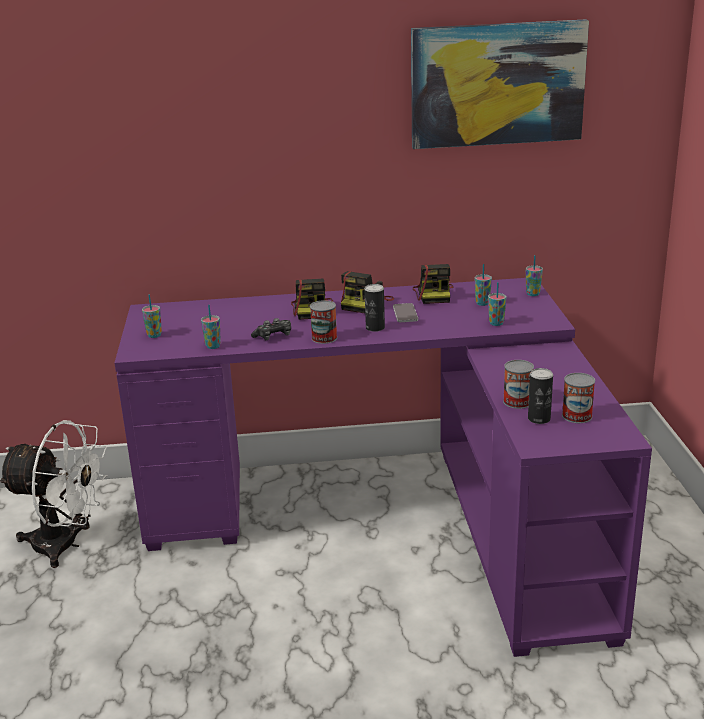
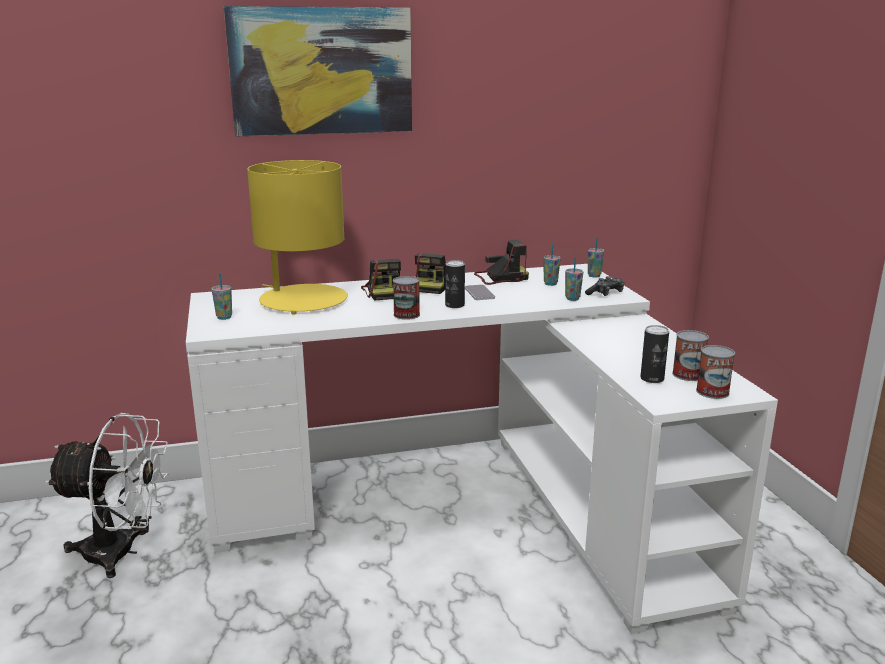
camera: 10 degrees left, 5 degrees down
(213, 346) = (291, 325): cup -> none
(231, 317) = (302, 300): none -> yellow table lamp
(273, 336) = (353, 315): game controller -> game controller (606, 294)
(396, 518) = (470, 503): purple desk -> white desk
(434, 294) = (500, 278): camera -> camera turned 90 degrees counterclockwise
(497, 84) = (557, 74): picture -> picture (321, 71)
(517, 401) = (622, 365): can -> can (712, 392)

